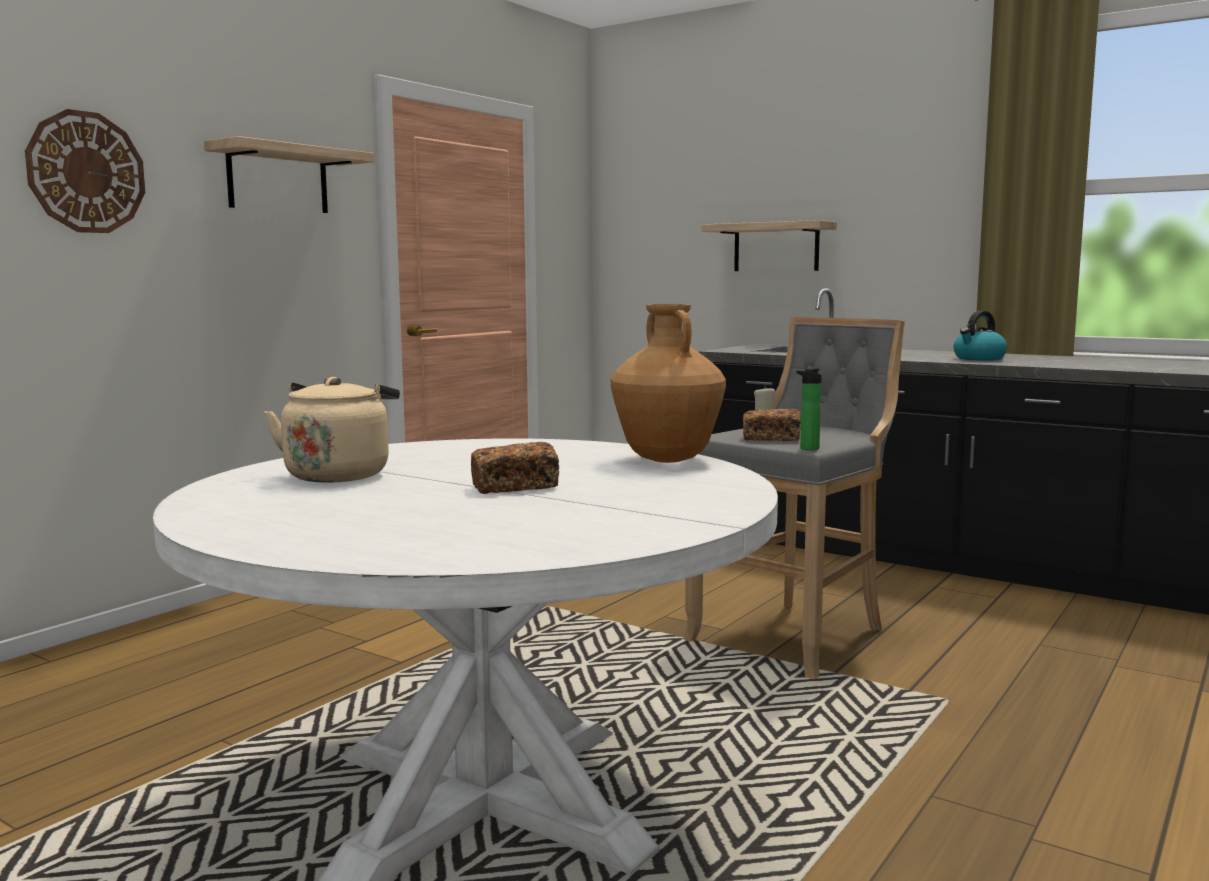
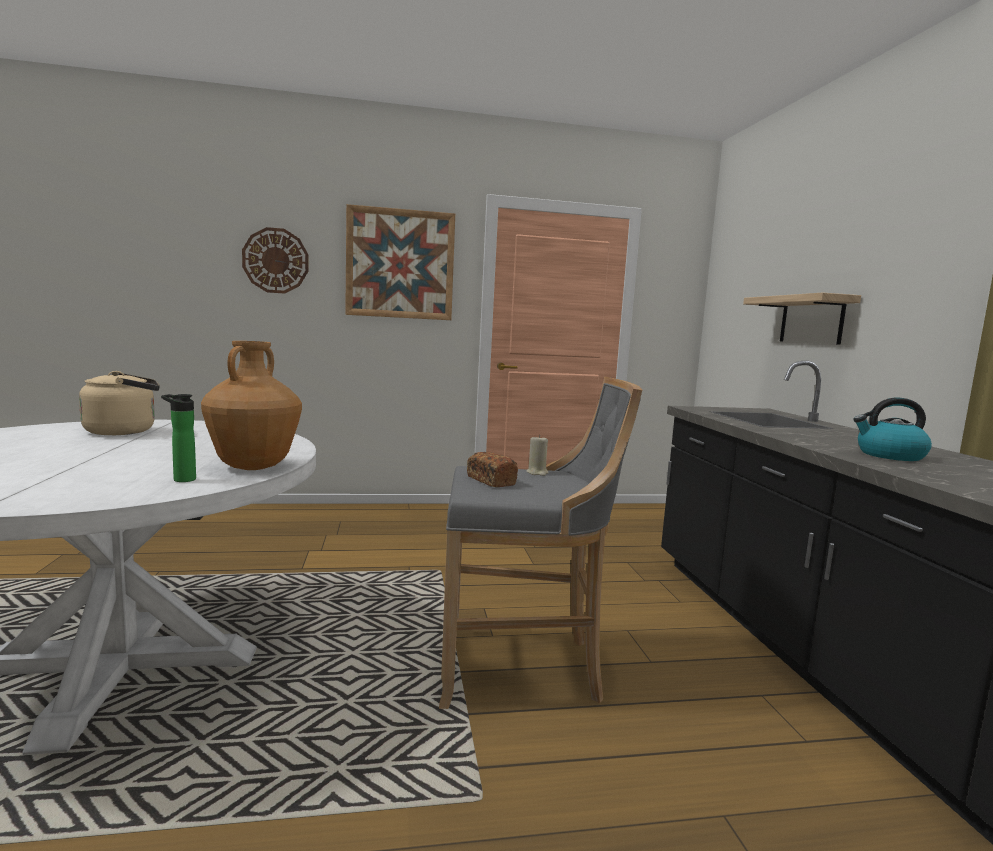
camera: 45 degrees right, 0 degrees up
(278, 179) = (400, 264): shelf -> picture
(515, 487) = (105, 457): bread -> none
(807, 449) = (464, 495): bottle -> bottle (181, 479)

